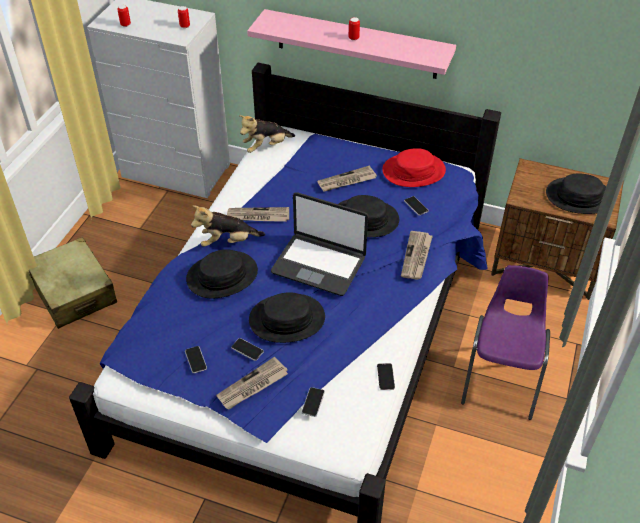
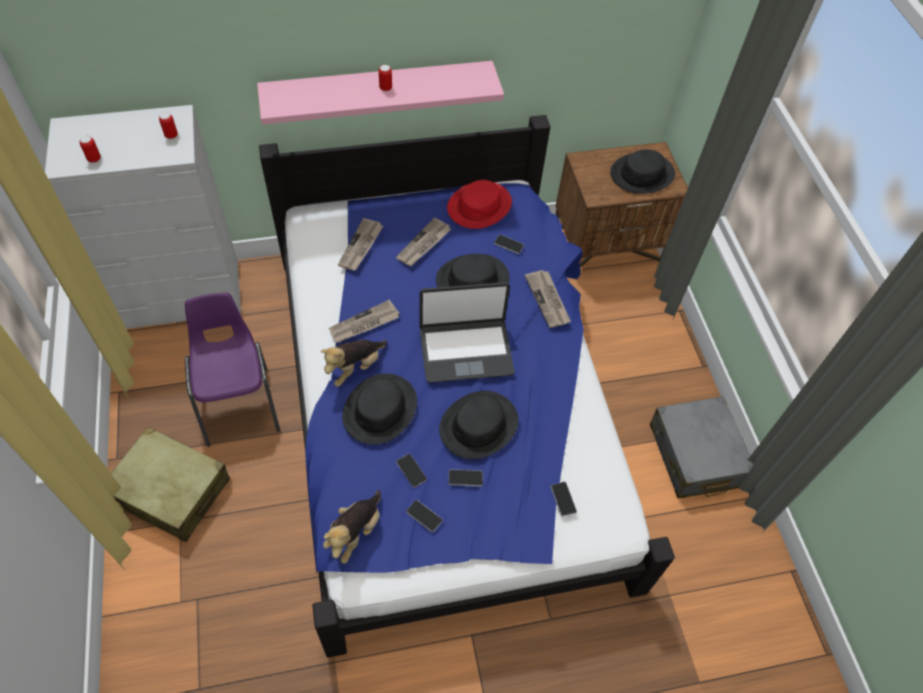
camera: 35 degrees left, 10 degrees up
(252, 386) = (499, 513): newspaper -> newspaper (361, 246)
(266, 147) = (309, 237): plush toy -> plush toy (355, 532)
(385, 377) = (603, 437): phone -> phone (411, 470)
(501, 380) = (643, 375): purple chair -> purple chair (239, 403)
(504, 466) = (696, 455): none -> grey suitcase

